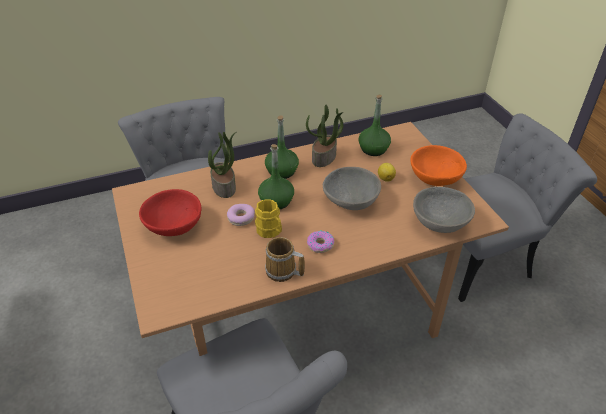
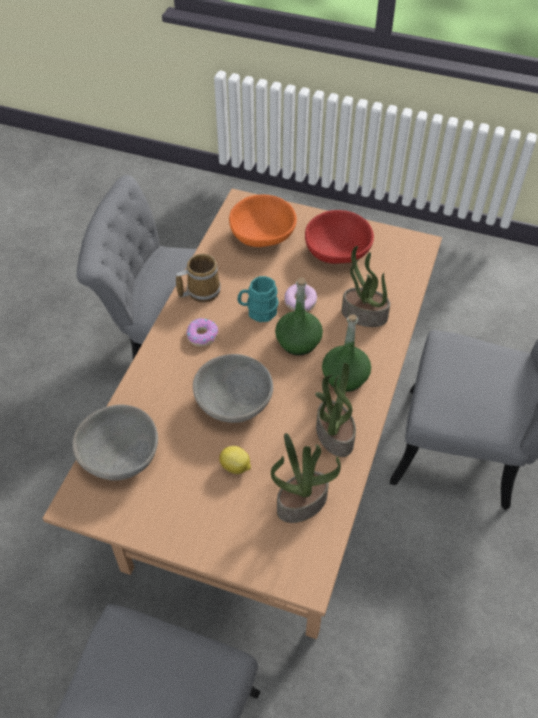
camera: 130 degrees right, 10 degrees up
(270, 232) = (258, 311): yellow mug -> turquoise mug
(373, 149) = (302, 502): green bottle -> potted plant
(435, 178) = (182, 521): orange bowl -> orange bowl (262, 236)

